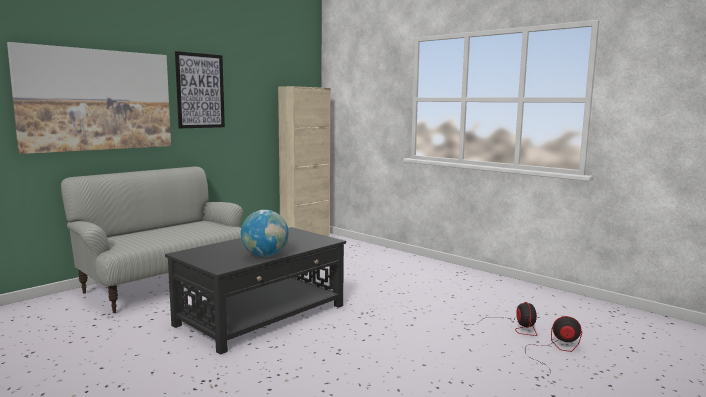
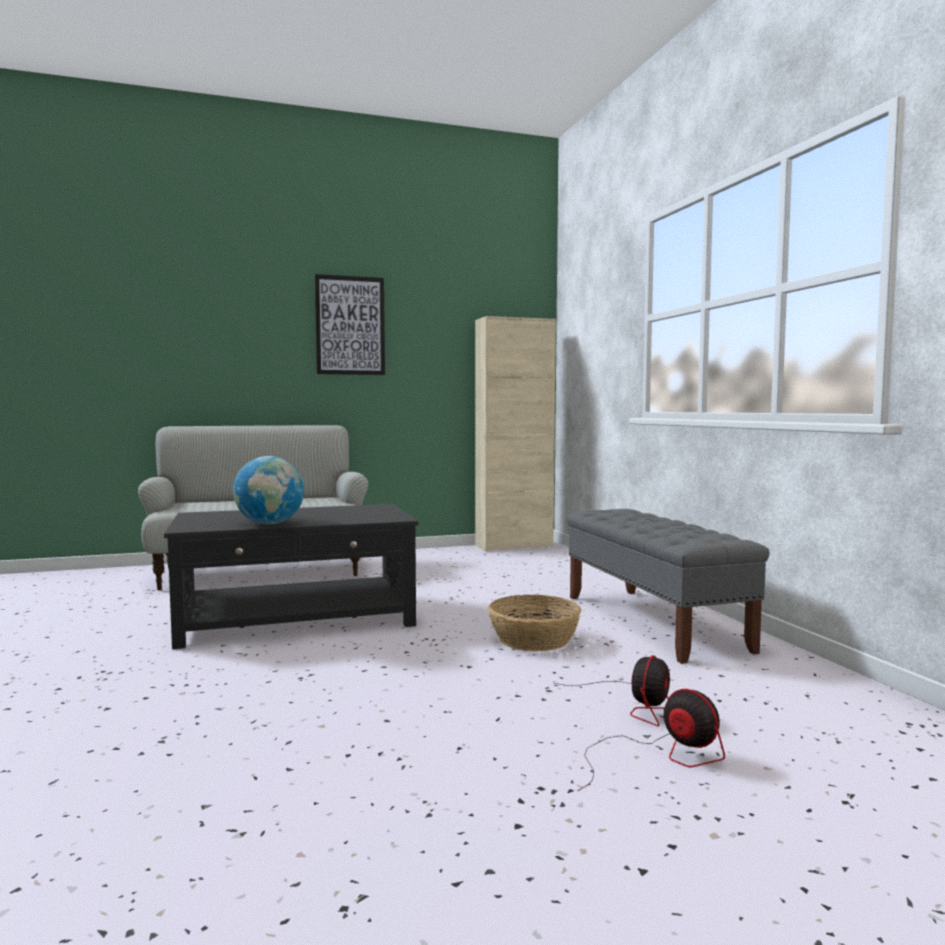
camera: 30 degrees right, 5 degrees down
(97, 100) = (208, 335): picture -> none
(417, 302) = (534, 640): none -> basket
(454, 280) = (653, 622): none -> grey bench

